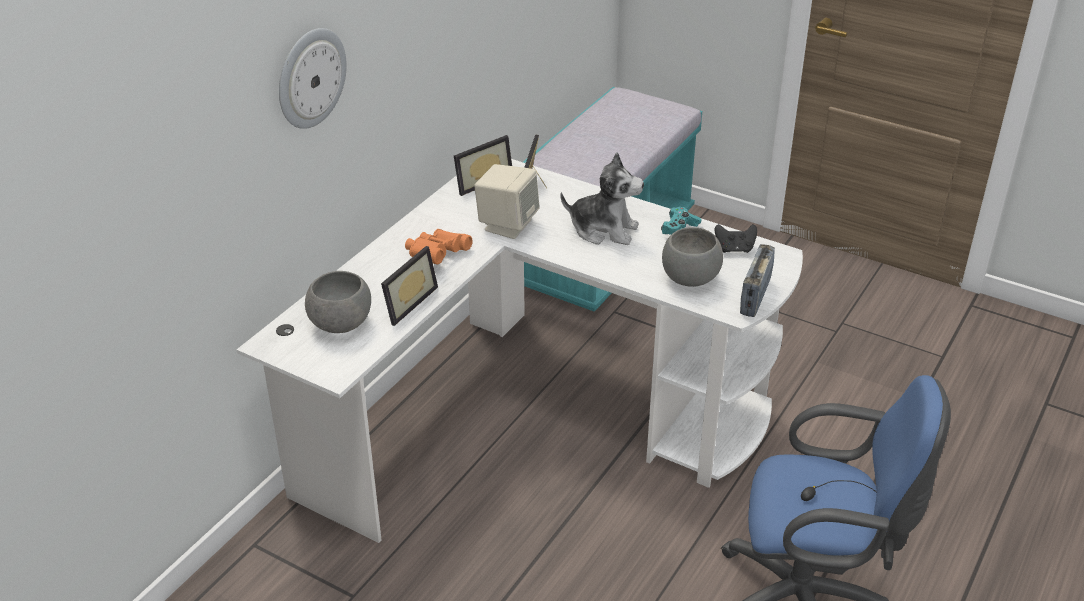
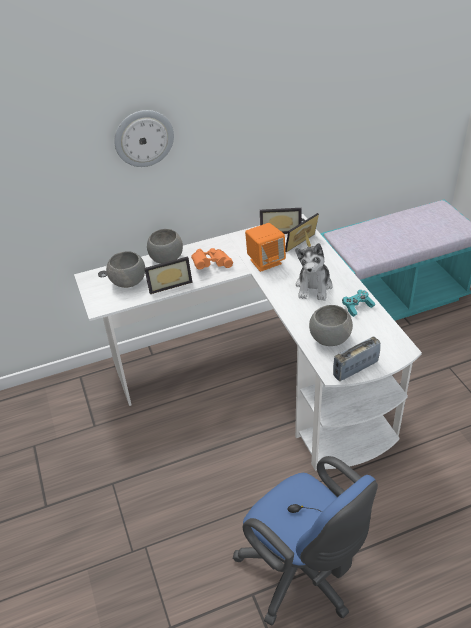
camera: 40 degrees right, 5 degrees up
(361, 274) = (166, 259): none -> grey bowl
(507, 225) = (265, 261): beige speaker -> orange speaker
(604, 230) = (314, 286): plush toy -> plush toy turned 45 degrees clockwise
(734, 249) = (378, 332): black game controller -> none

